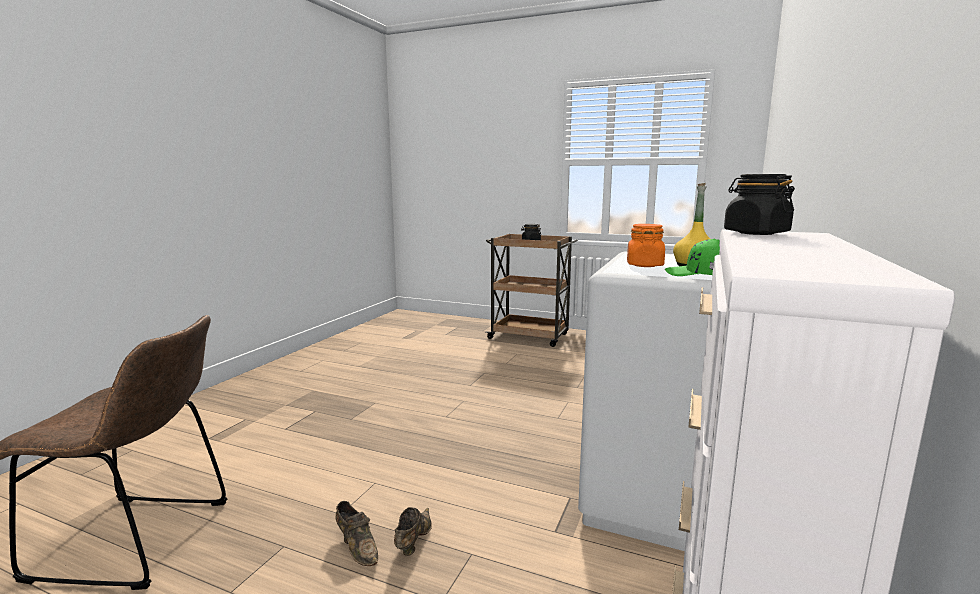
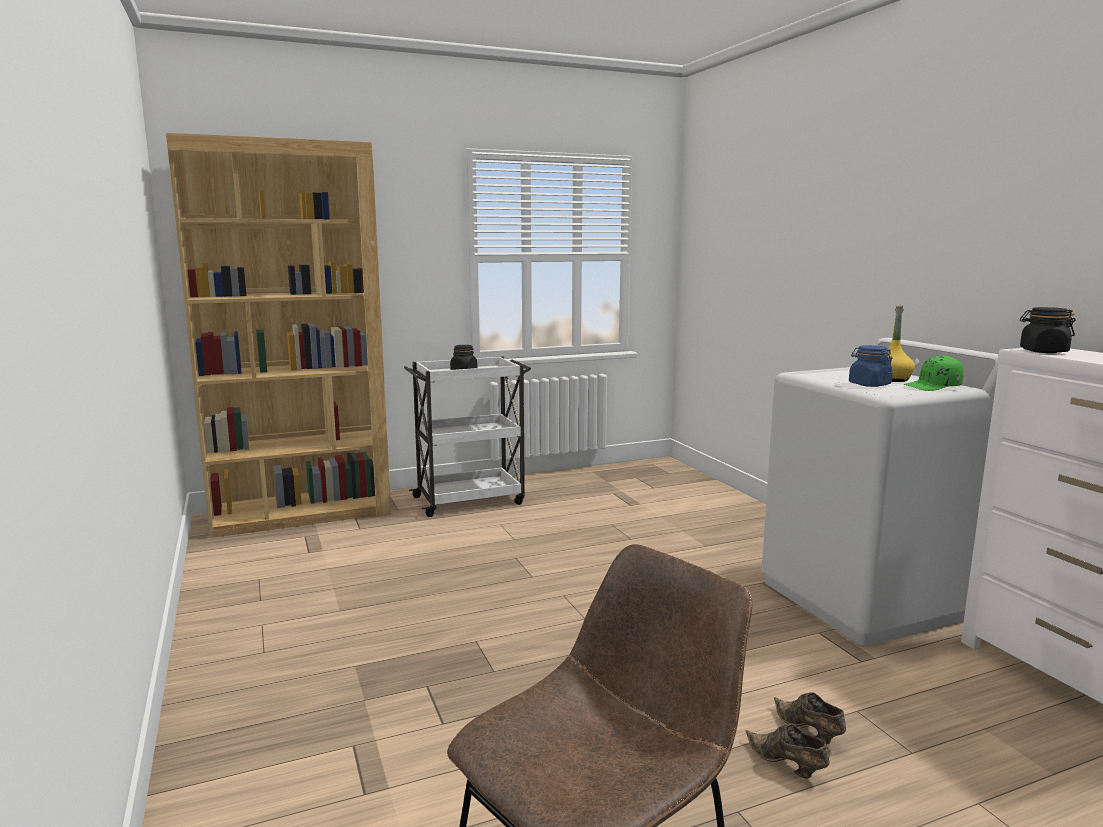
camera: 45 degrees left, 0 degrees up
(357, 547) = (787, 765): brown shoe -> brown shoe turned 135 degrees counterclockwise
(437, 320) = (302, 513): none -> brown bookcase
(530, 336) = (470, 500): brown cart -> white cart
(644, 265) = (869, 384): orange jar -> blue jar

